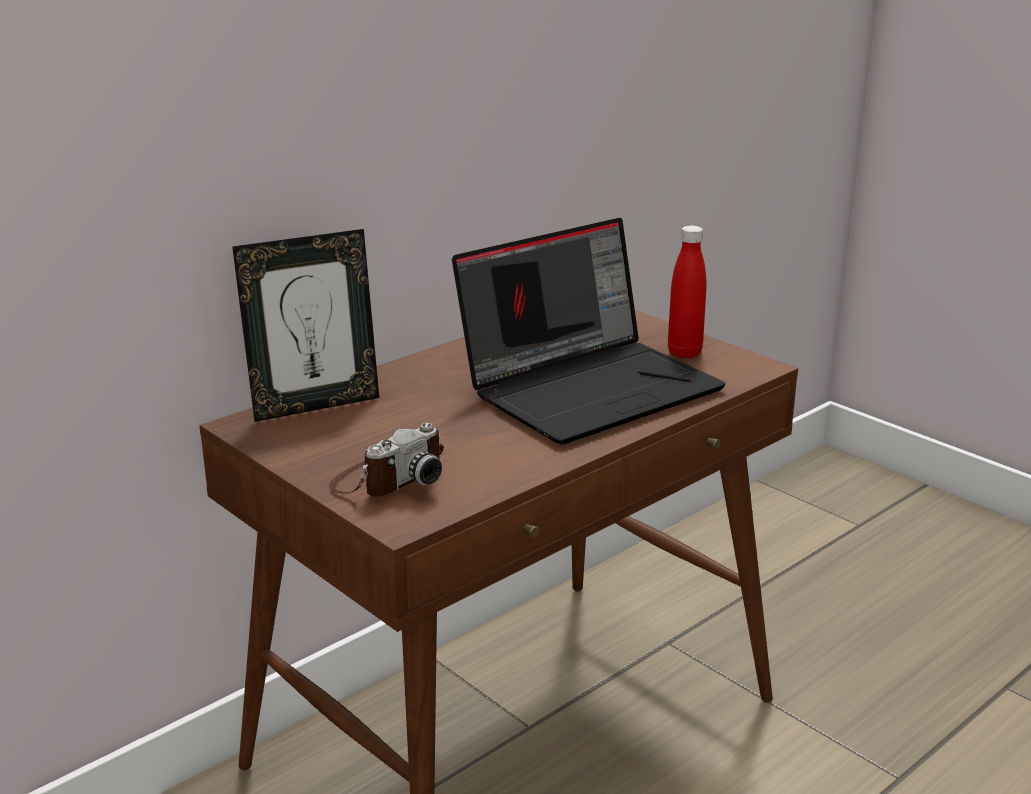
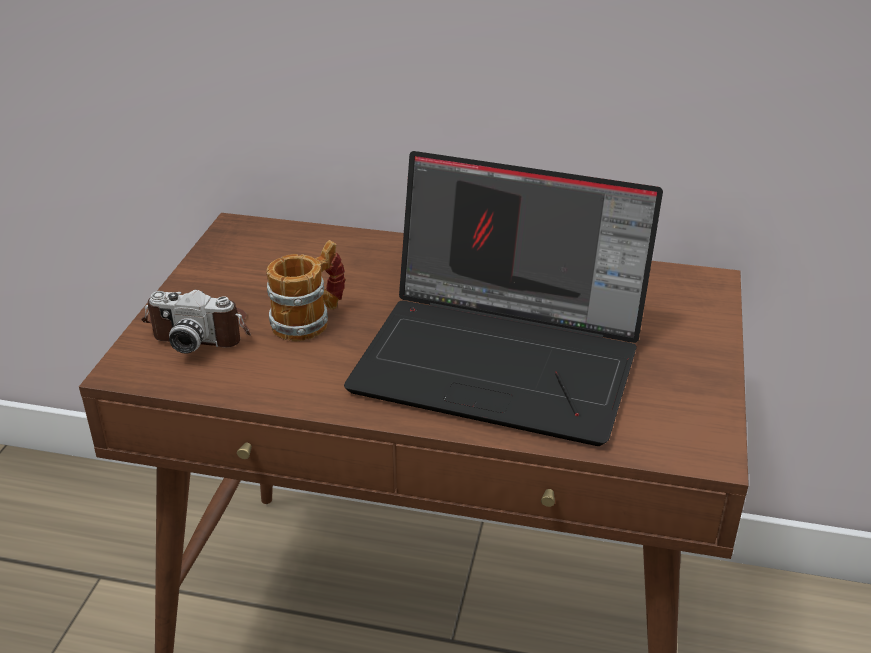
camera: 55 degrees right, 10 degrees up
(315, 405) = (303, 241): picture frame -> none
(442, 434) = (310, 320): none -> mug
(684, 353) = (669, 385): red bottle -> none

